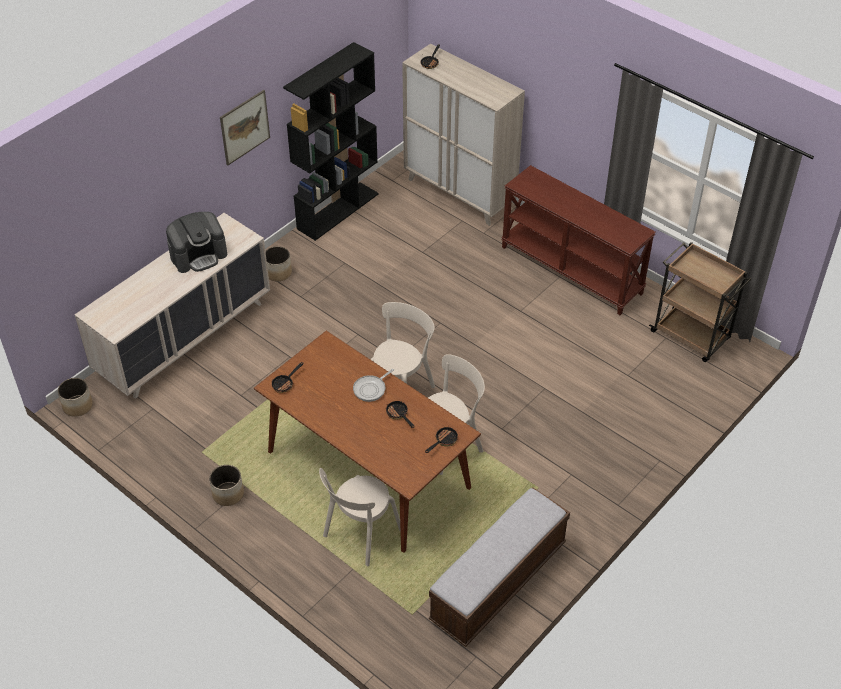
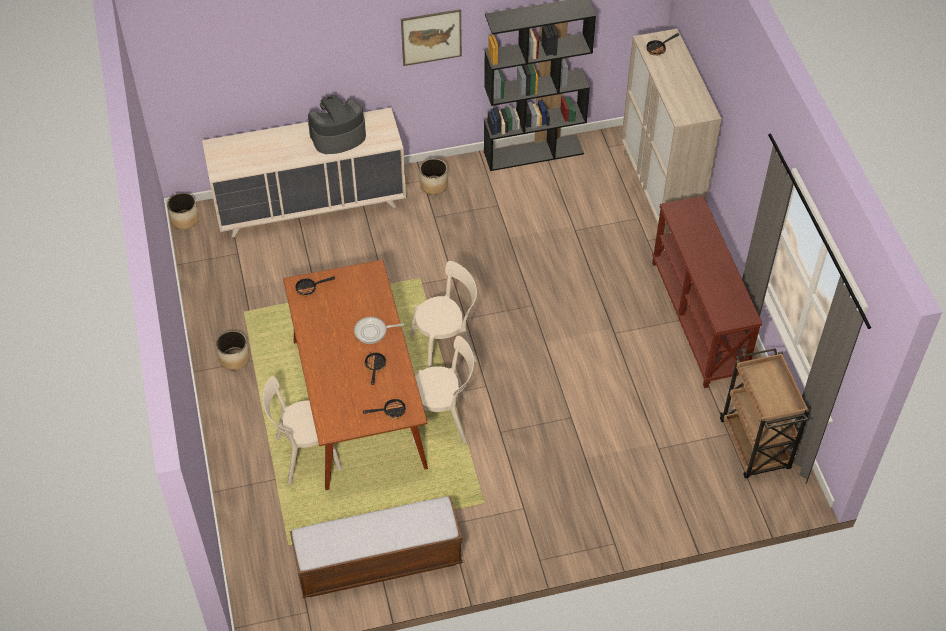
camera: 35 degrees right, 5 degrees up
(198, 255) = (338, 137): coffee machine -> coffee machine turned 150 degrees clockwise

